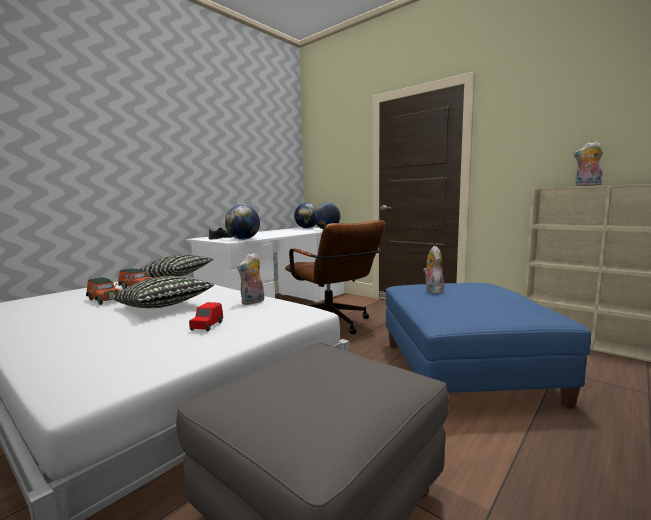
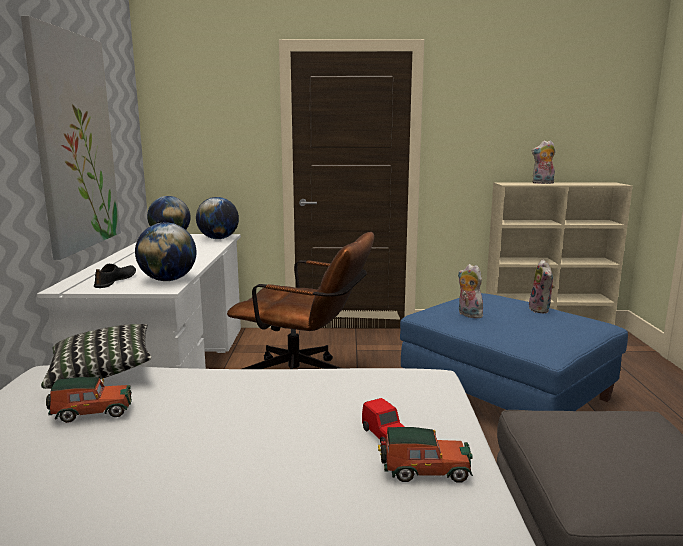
camera: 40 degrees left, 5 degrees up
(104, 299) = (92, 454): toy car -> toy car (423, 470)
(164, 307) = (246, 429): pillow -> none
(234, 166) = (75, 142): none -> picture
(253, 302) = (338, 382): plush toy -> plush toy (541, 310)

